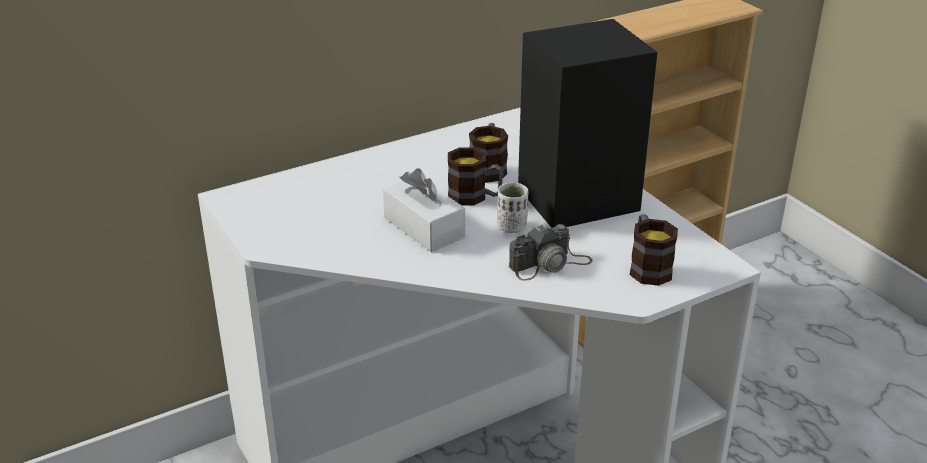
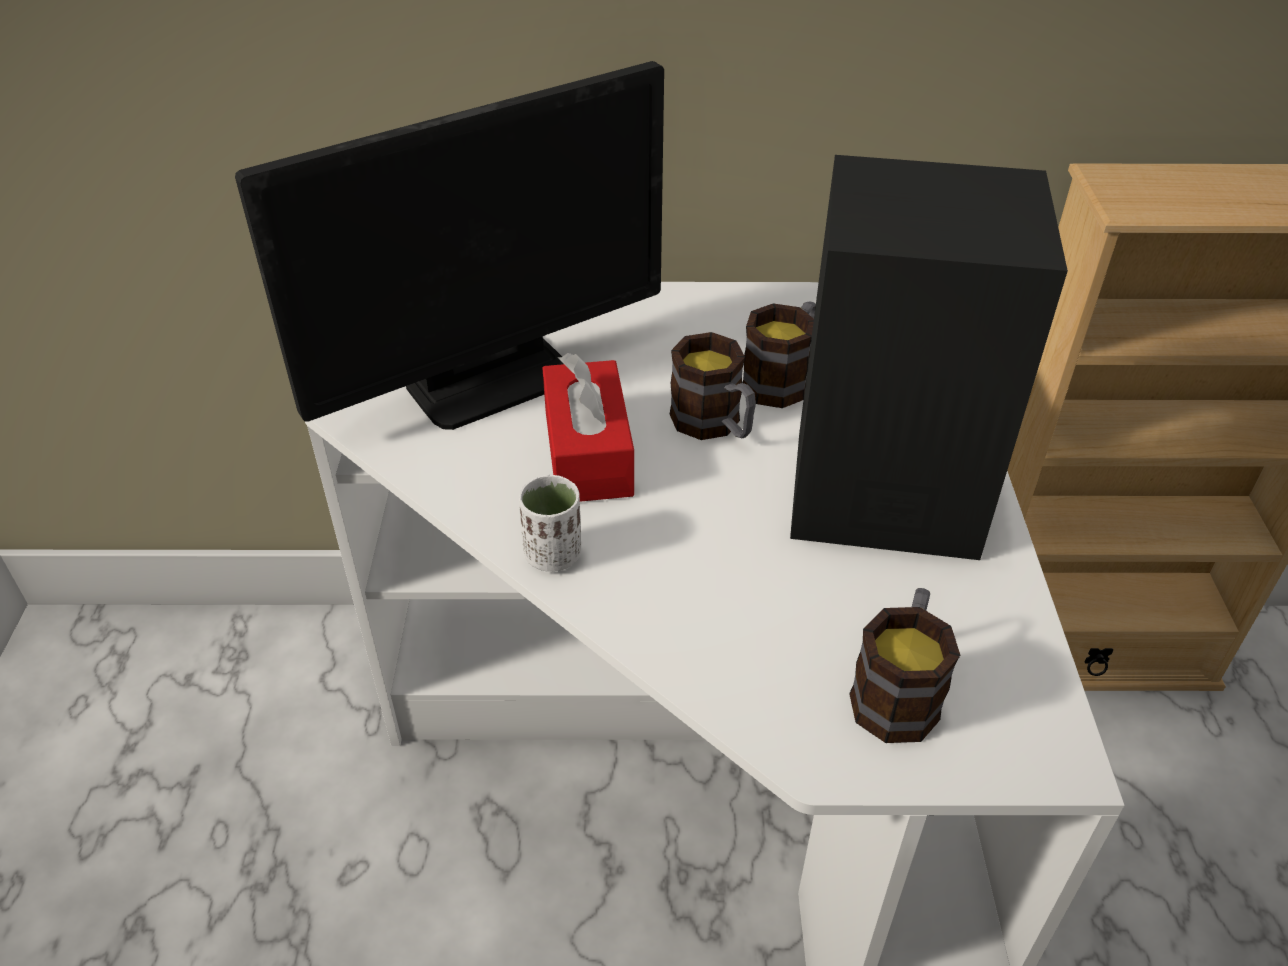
camera: 30 degrees right, 10 degrees up
(337, 213) = (490, 379): none -> monitor
(424, 227) = (588, 453): white tissue box -> red tissue box
(512, 227) = (725, 506): white cup -> white cup (553, 555)
(550, 264) = (726, 608): camera -> none

